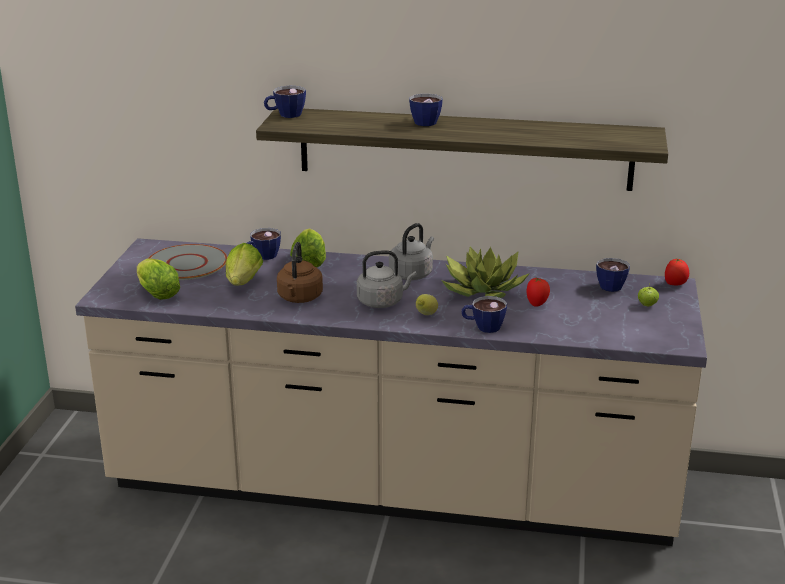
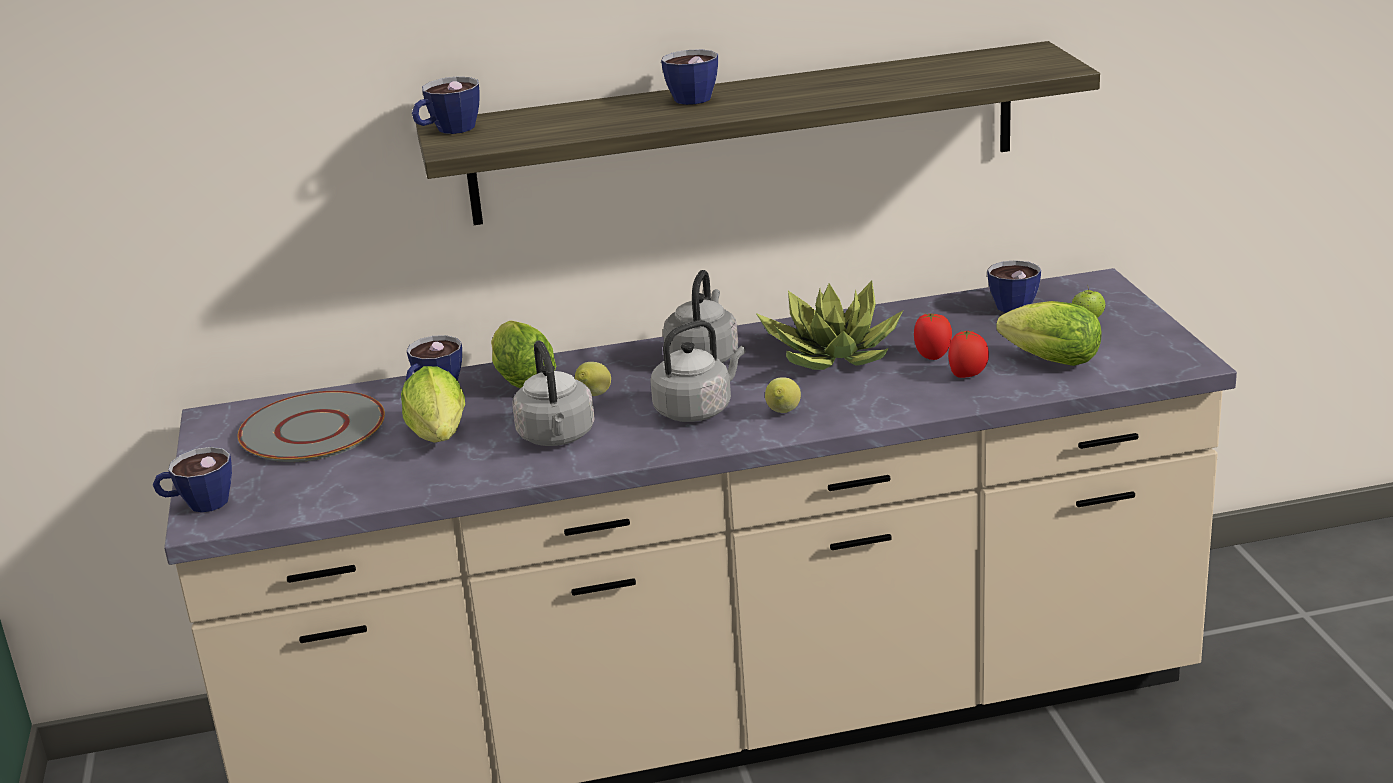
camera: 20 degrees left, 0 degrees up
(156, 293) = (299, 490): lettuce -> lettuce (1046, 360)
(299, 298) = (557, 437): brown kettle -> grey kettle
(336, 281) = (593, 396): none -> lemon
(483, 327) = (886, 409): cup -> cup (198, 504)
(675, 284) = (1097, 282): tomato -> tomato (968, 375)

